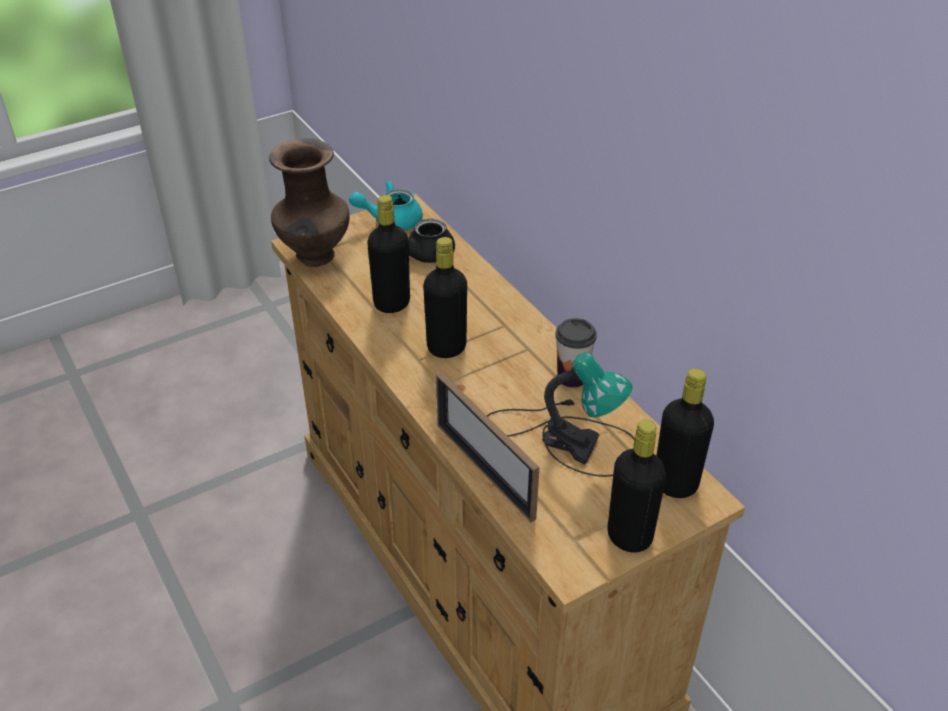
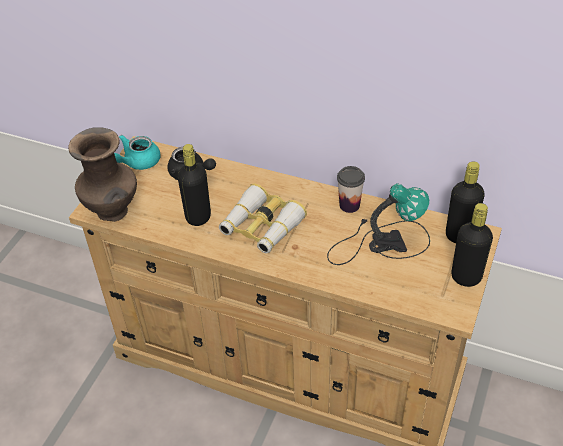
camera: 35 degrees left, 5 degrees up
(446, 348) = (261, 227): black bottle -> binoculars
(484, 470) = (359, 287): picture frame -> none

